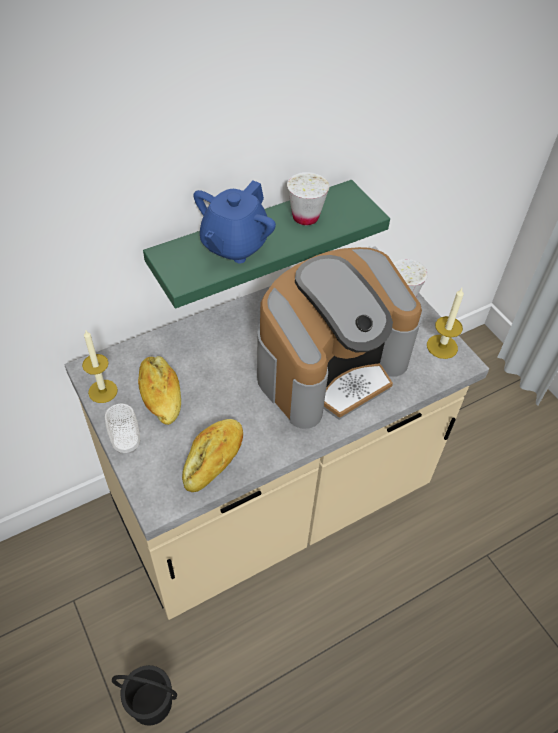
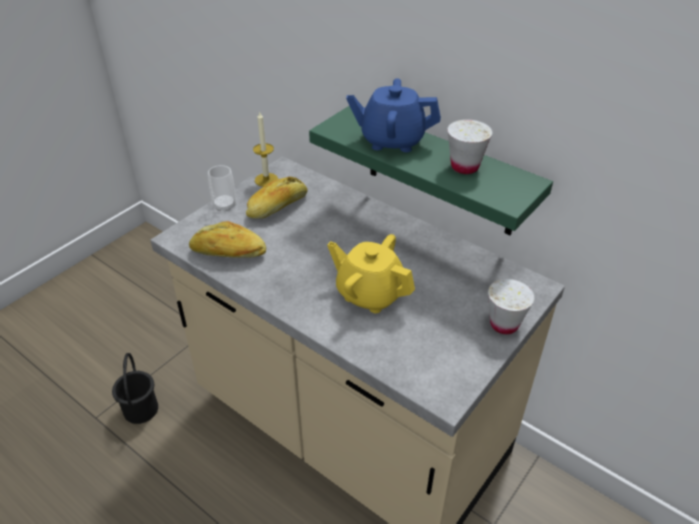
camera: 70 degrees right, 10 degrees down
(330, 366) = (369, 294): coffee machine -> yellow teapot
(442, 346) = (456, 374): candle -> none

